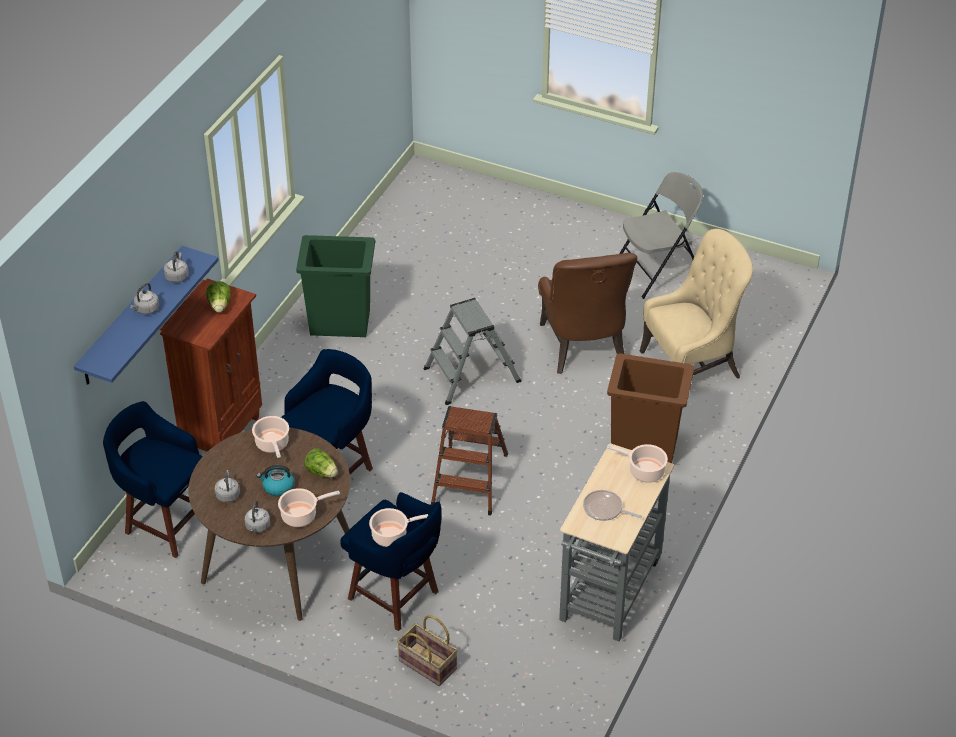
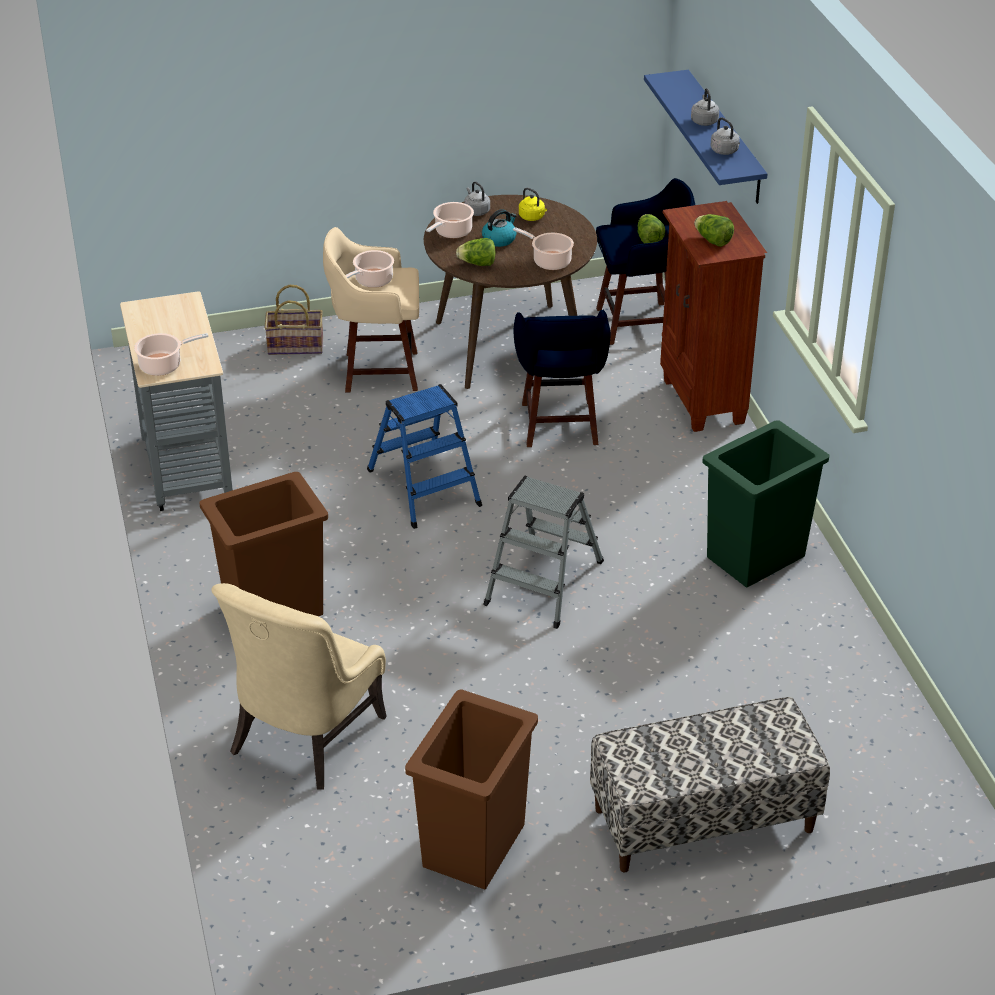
camera: 140 degrees right, 5 degrees down
(157, 455) = (648, 239): none -> lettuce
(228, 494) = (532, 217): grey kettle -> yellow kettle
(396, 598) = (377, 372): blue stool -> beige stool
(469, 479) = (423, 487): brown step ladder -> blue step ladder
(539, 225) = (703, 820): none -> bench
(584, 345) = (459, 685): brown chair -> none
(605, 509) = (172, 321): frying pan -> none
(658, 271) = (472, 846): grey chair -> brown trash can

